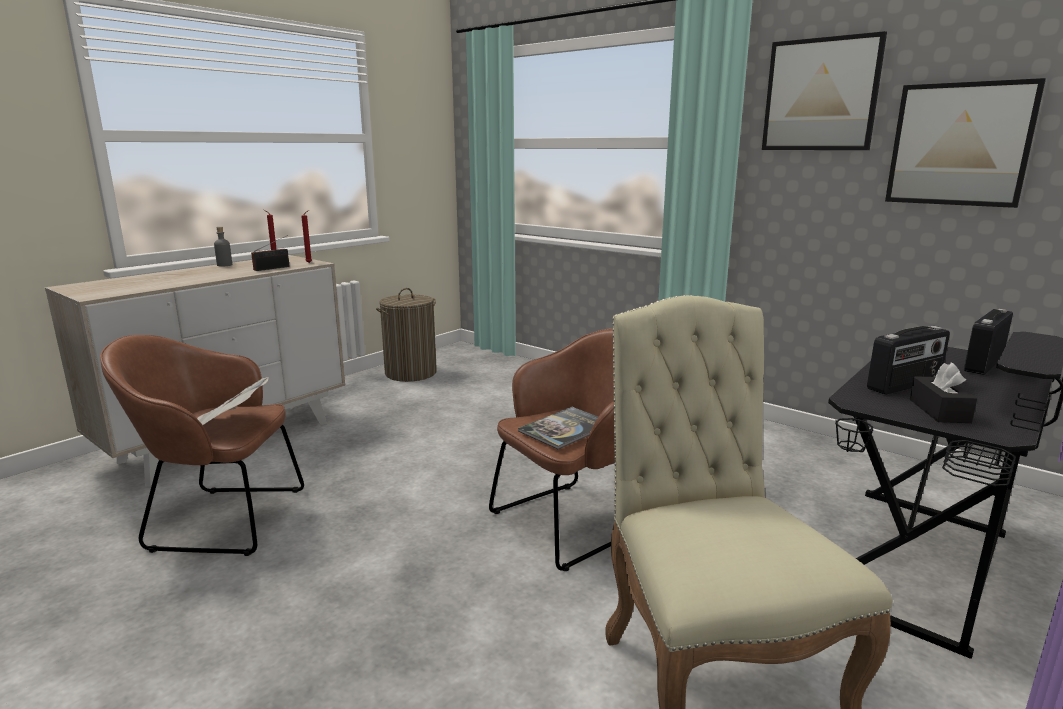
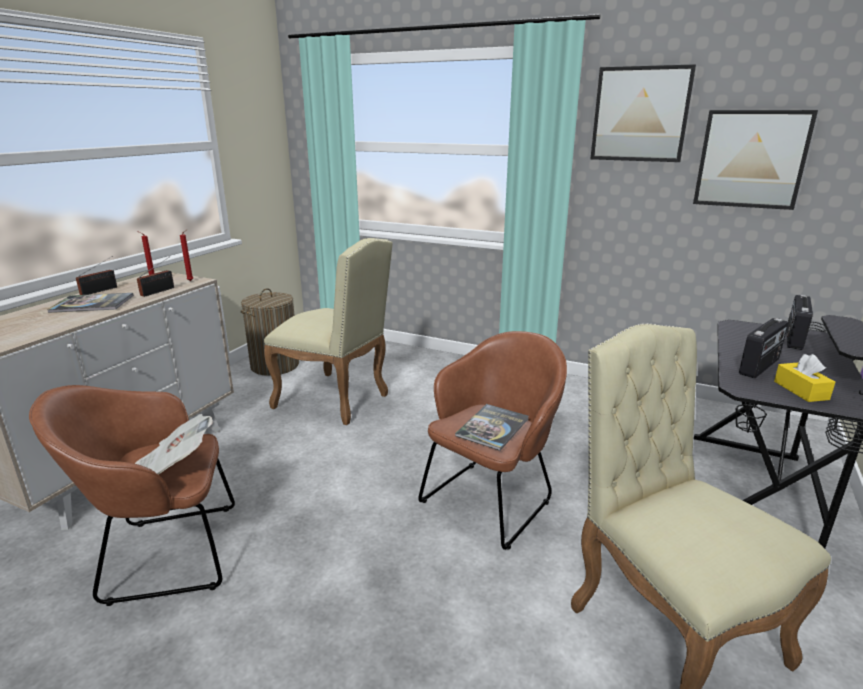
camera: 15 degrees left, 5 degrees up
(207, 273) = (92, 304): none -> book
(224, 265) = (101, 290): grey bottle -> radio
(455, 409) = (335, 400): none -> beige chair
(939, 411) = (801, 390): black tissue box -> yellow tissue box

